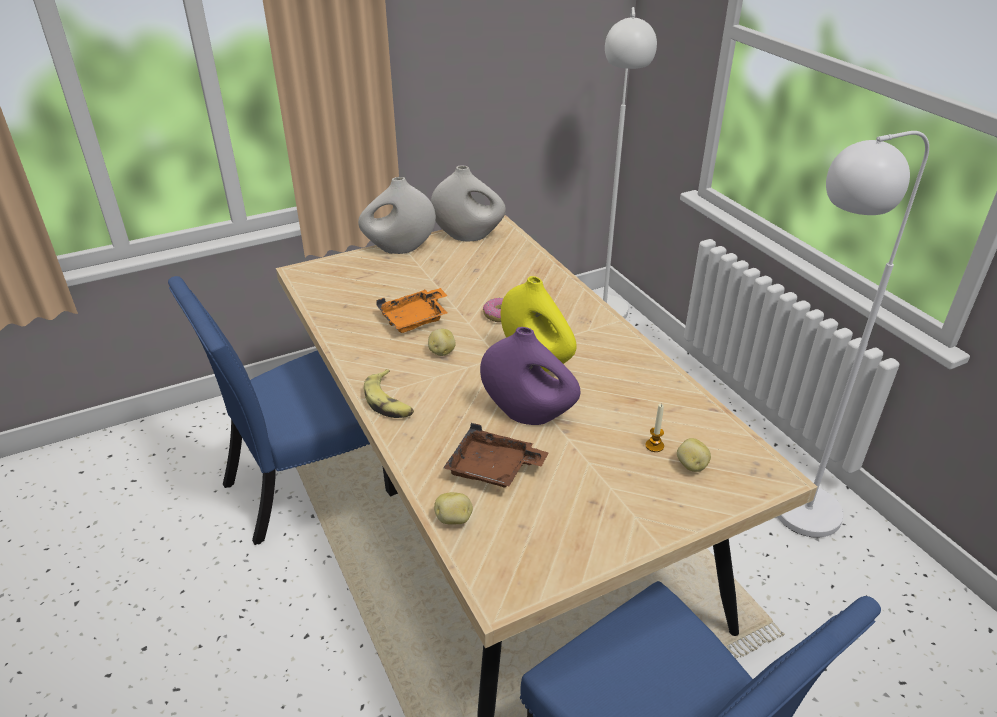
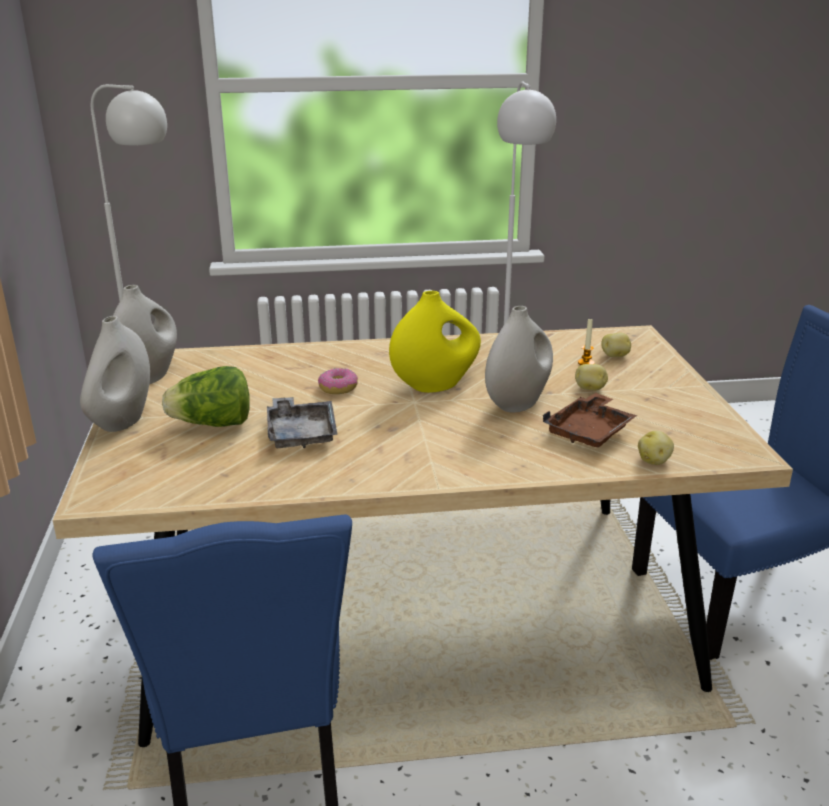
camera: 70 degrees left, 10 degrees down
(389, 401) = (454, 469): banana -> none
(411, 281) = (213, 424): none -> lettuce
(415, 319) = (301, 433): orange tray -> grey tray
(441, 352) = (381, 428): potato -> potato (590, 389)
(528, 414) = (517, 403): purple vase -> white vase

